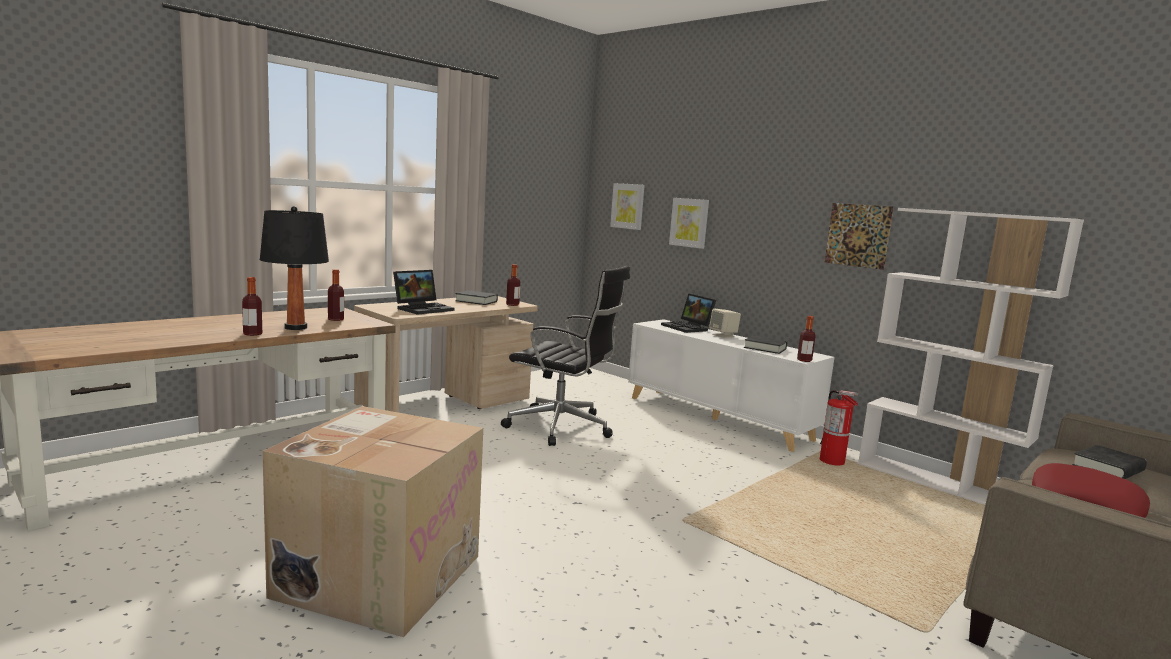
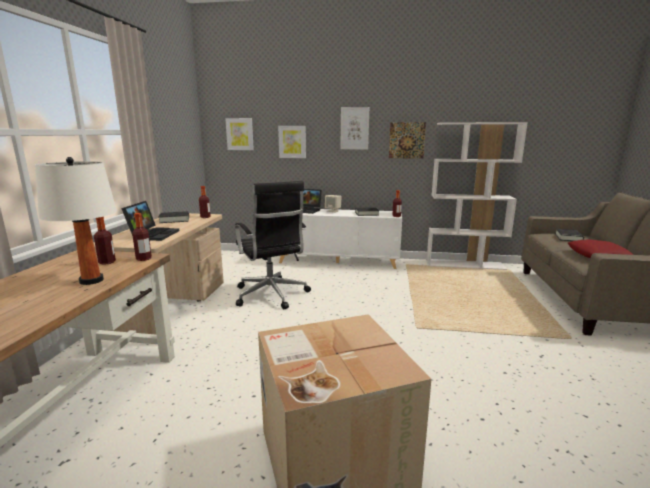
camera: 35 degrees left, 5 degrees up
(252, 334) = (64, 300): bottle -> bottle (144, 259)
(296, 327) = (92, 280): black table lamp -> white table lamp
(562, 427) = (271, 295): black office chair -> black office chair turned 75 degrees clockwise
(777, 209) = (354, 128): none -> picture
(832, 462) = (418, 268): fire extinguisher -> none

